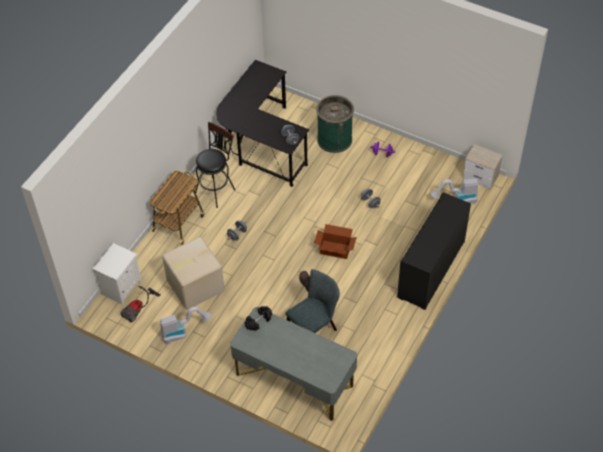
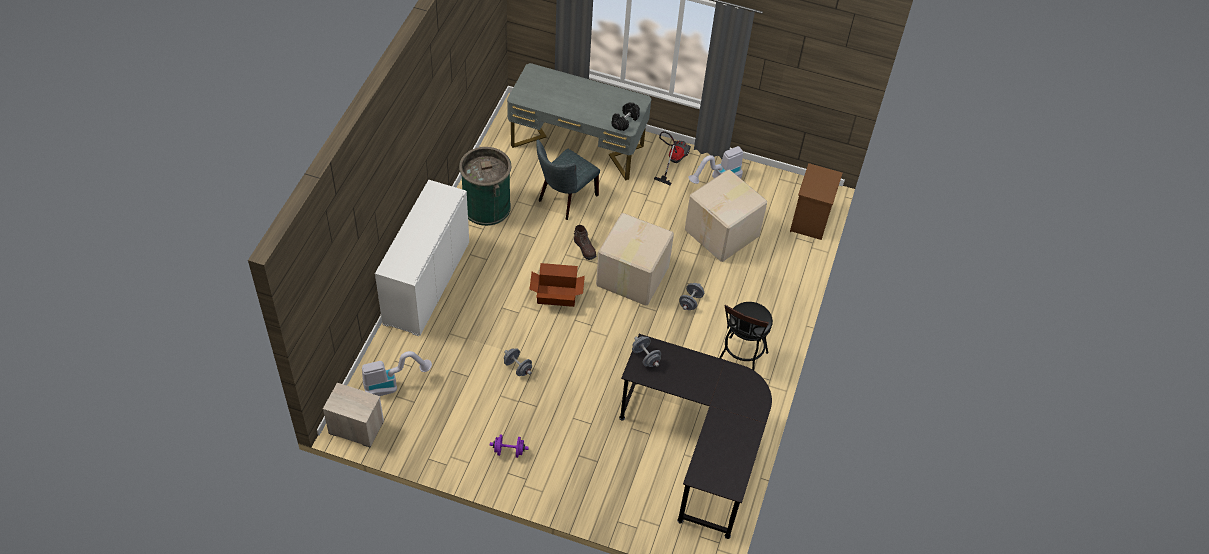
camera: 165 degrees right, 0 degrees up
(121, 287) = (810, 222): white nightstand -> brown nightstand
(139, 309) = (778, 200): vacuum cleaner -> vacuum cleaner (672, 161)
(179, 222) = (773, 310): cart -> none
(276, 258) = (631, 276): none -> cardboard box
(334, 139) = (587, 468): green trash can -> green trash can (486, 207)
(431, 269) = (427, 283): black cabinet -> white cabinet

